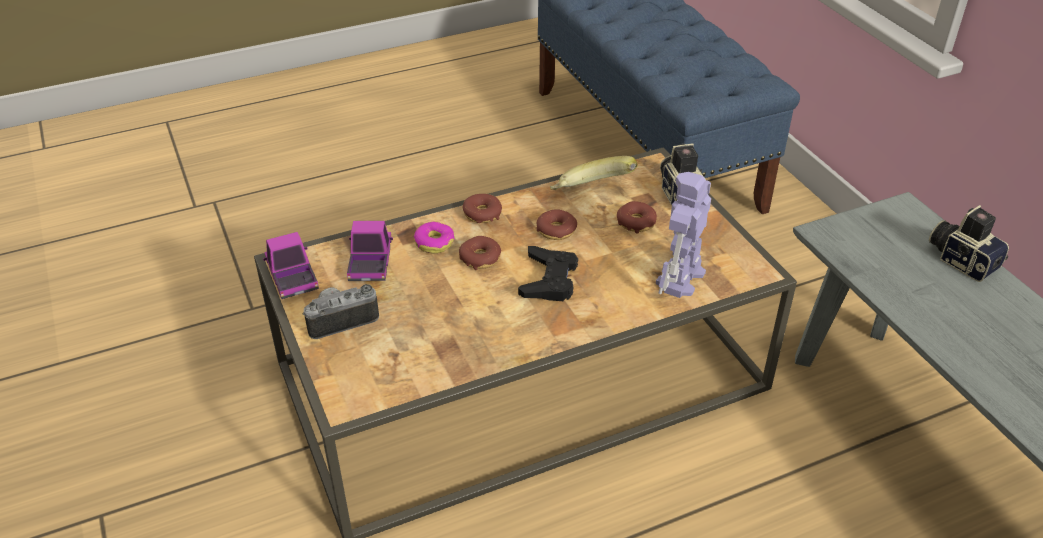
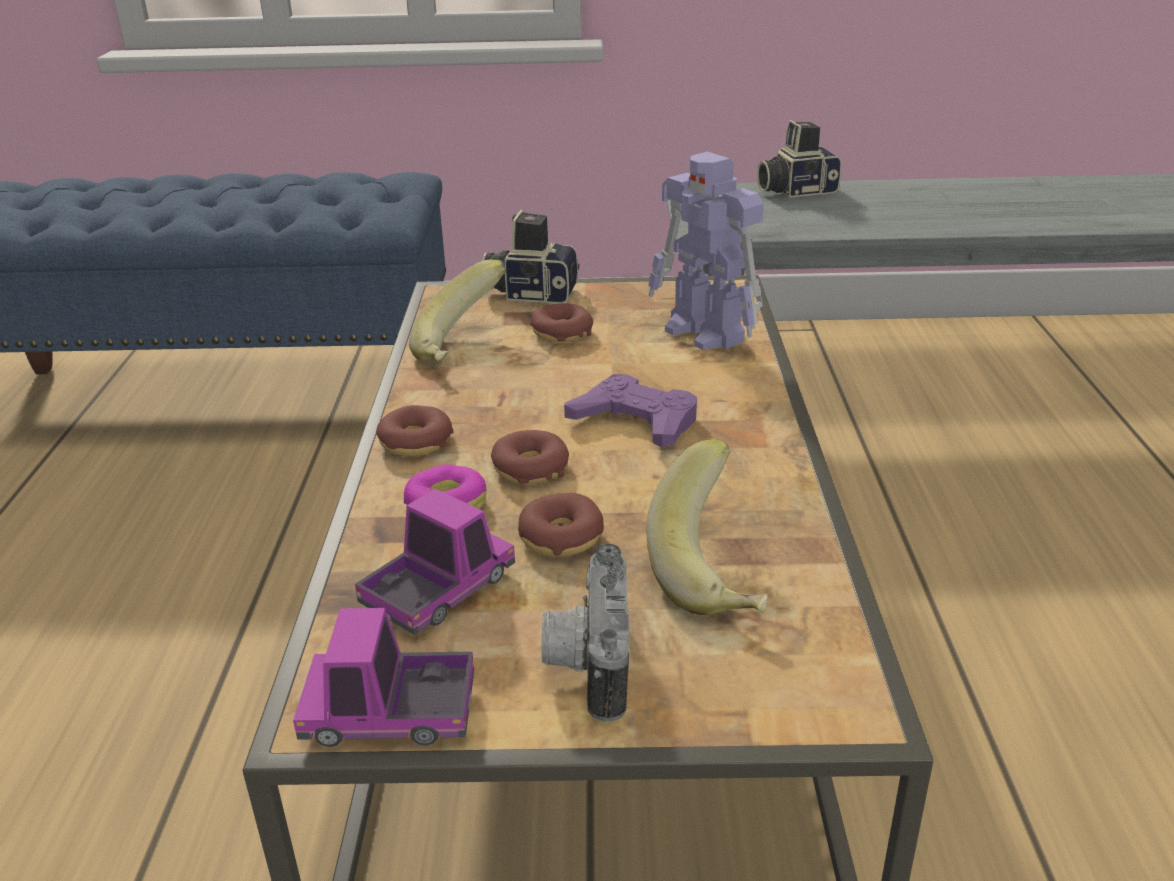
camera: 65 degrees left, 10 degrees down
(370, 263) = (439, 591): toy truck -> toy truck turned 105 degrees clockwise
(424, 343) = (718, 572): none -> banana
(549, 280) = (635, 421): black game controller -> purple game controller
(556, 230) = (522, 391): donut -> donut (561, 537)

